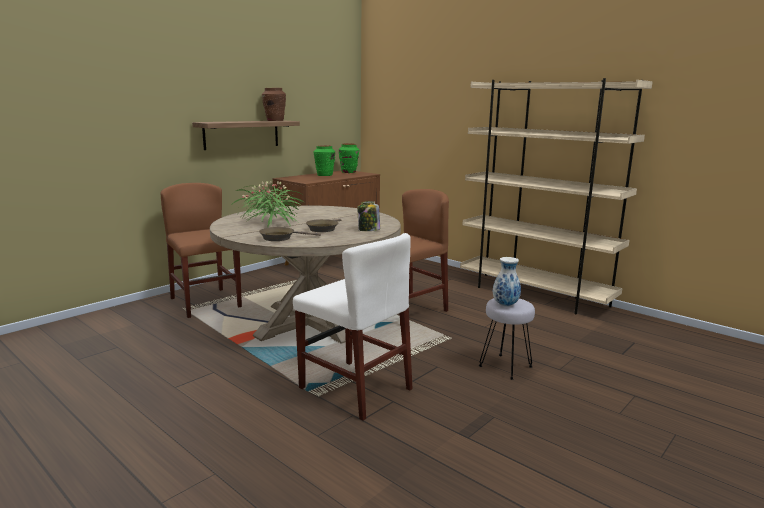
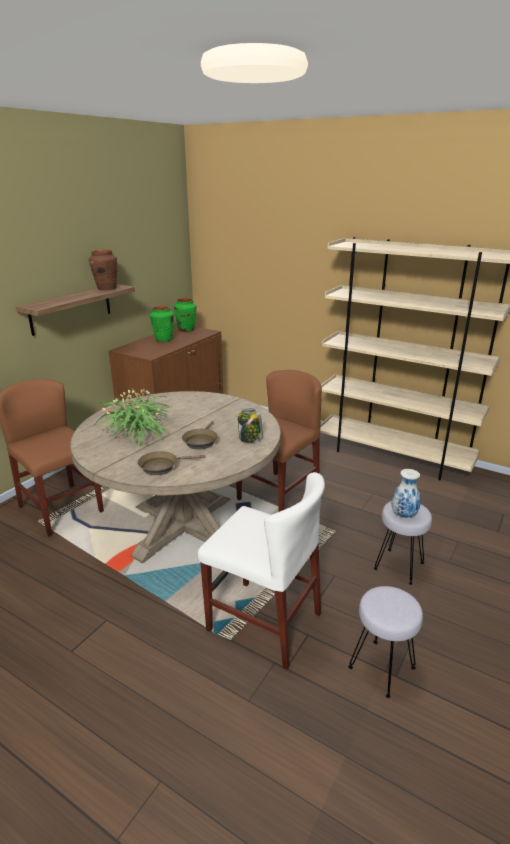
camera: 10 degrees left, 10 degrees up
(456, 431) = (382, 668): none -> grey stool

